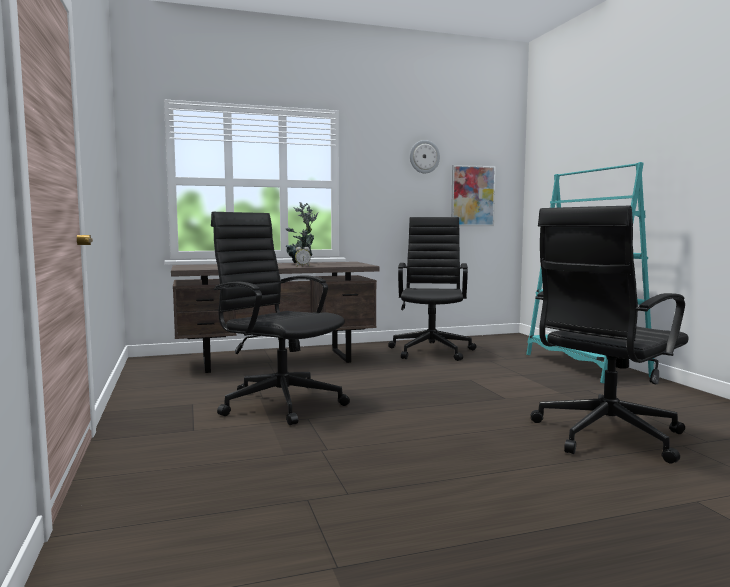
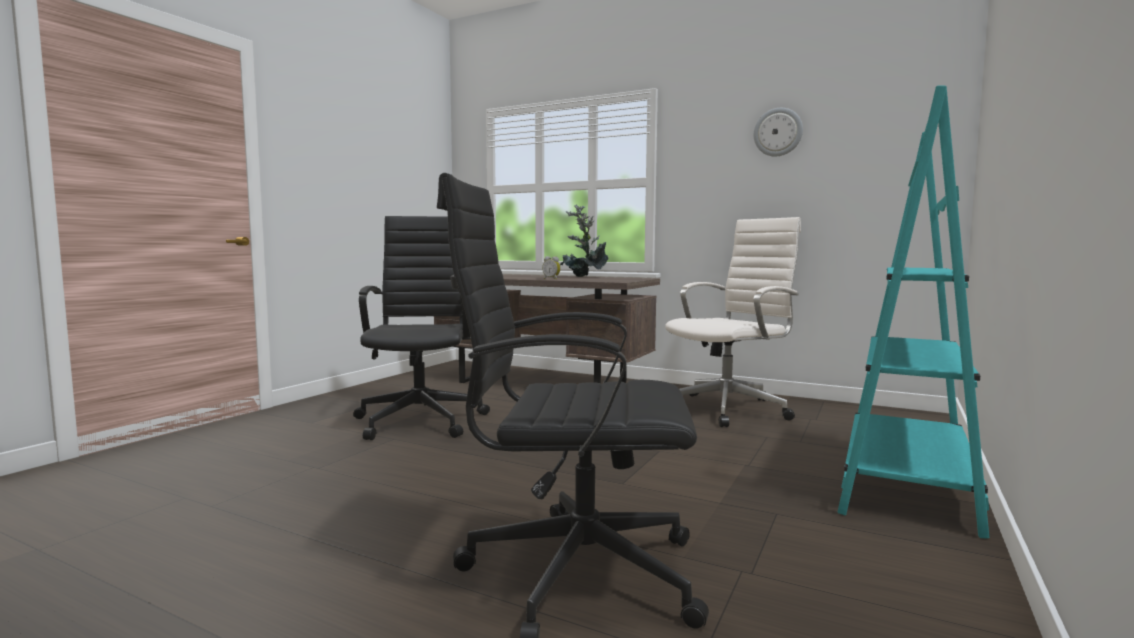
camera: 45 degrees right, 0 degrees up
(432, 351) = (729, 409): black office chair -> white office chair
(472, 196) = (862, 184): picture -> none

